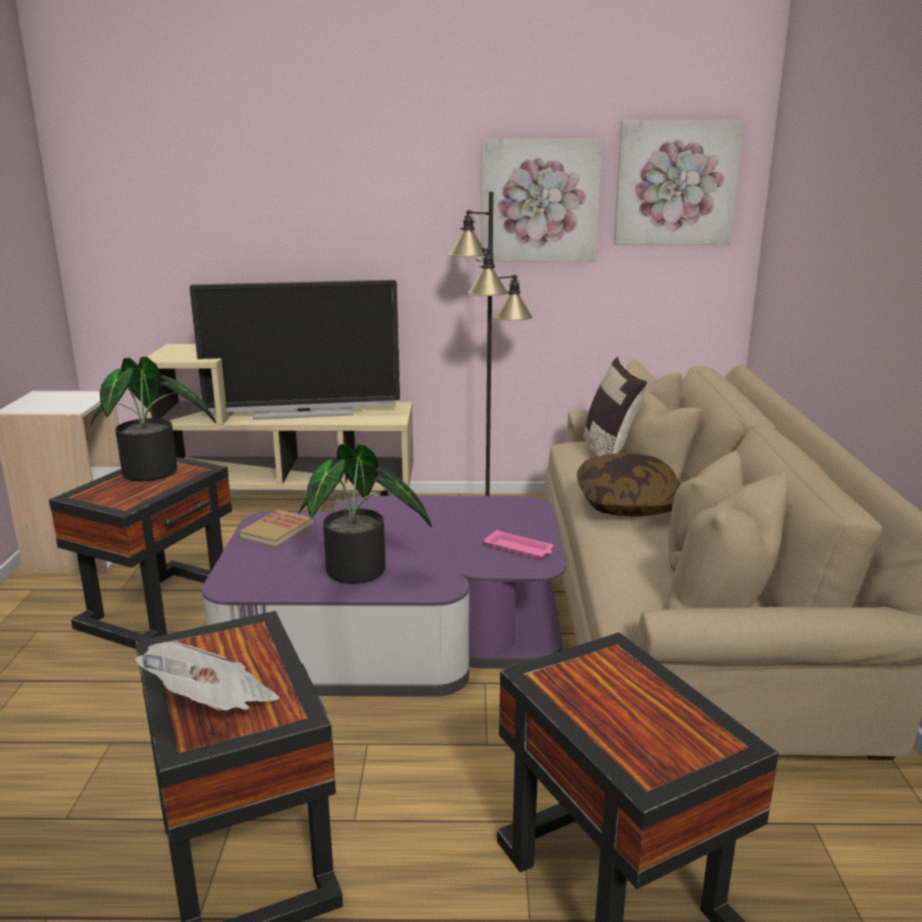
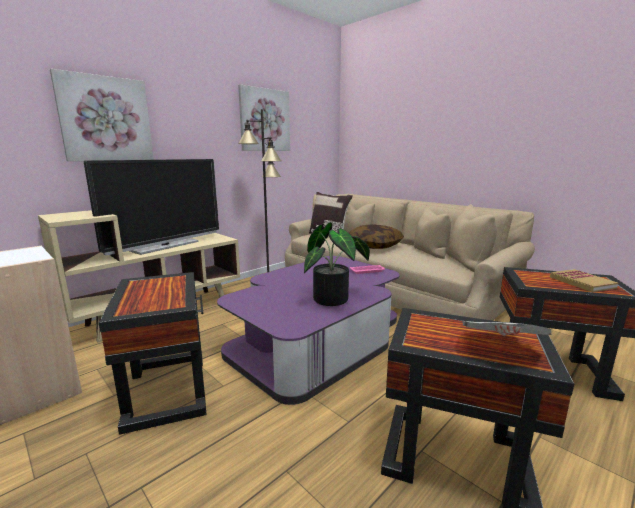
camera: 45 degrees left, 5 degrees down
(155, 474) = (152, 286): potted plant -> none
(276, 531) = (251, 300): book -> book (581, 282)
(675, 183) = (313, 116): picture -> picture (106, 119)

